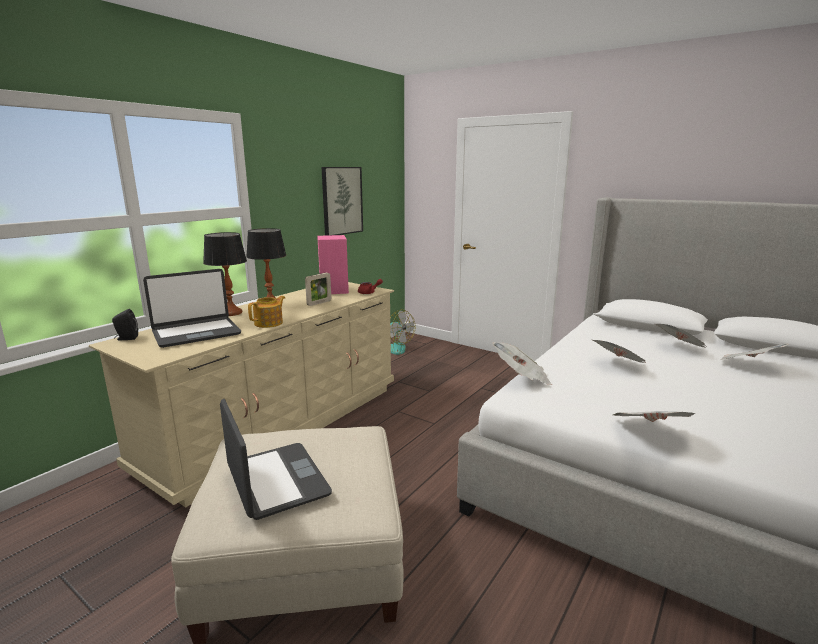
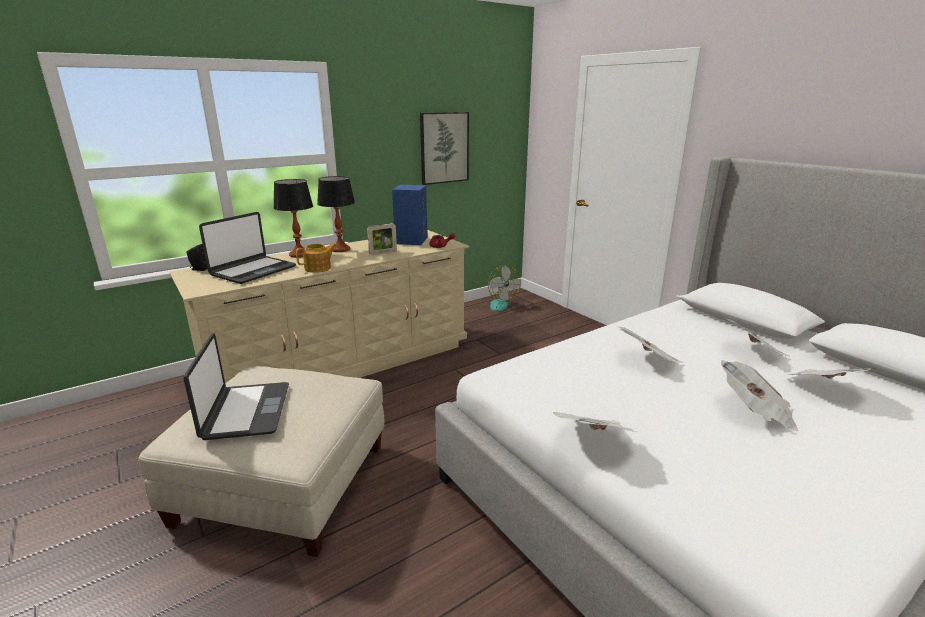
camera: 20 degrees right, 5 degrees up
(196, 333) = (253, 271): laptop -> laptop turned 45 degrees counterclockwise
(333, 290) = (411, 240): pink speaker -> blue speaker
(521, 378) = (521, 357): newspaper -> newspaper (755, 412)

